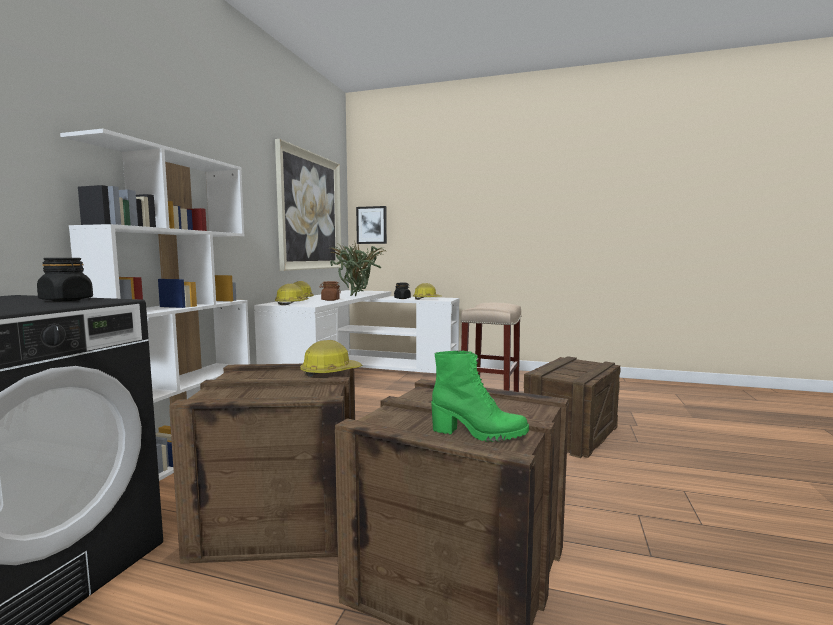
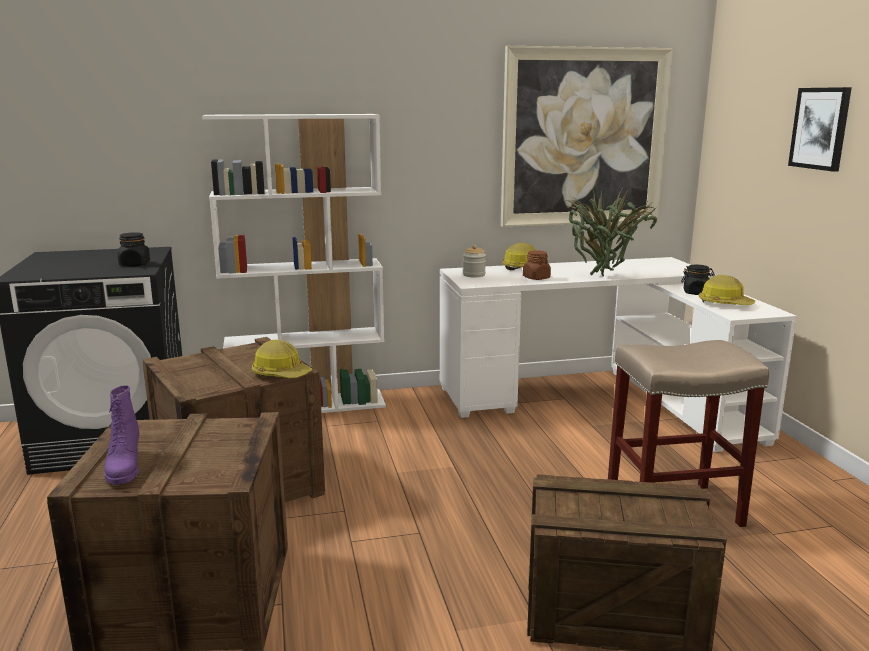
camera: 60 degrees right, 10 degrees up
(291, 303) = (474, 275): hard hat -> jar
(371, 225) = (725, 151): picture -> picture (820, 128)
(478, 434) = (124, 469): green boot -> purple boot

